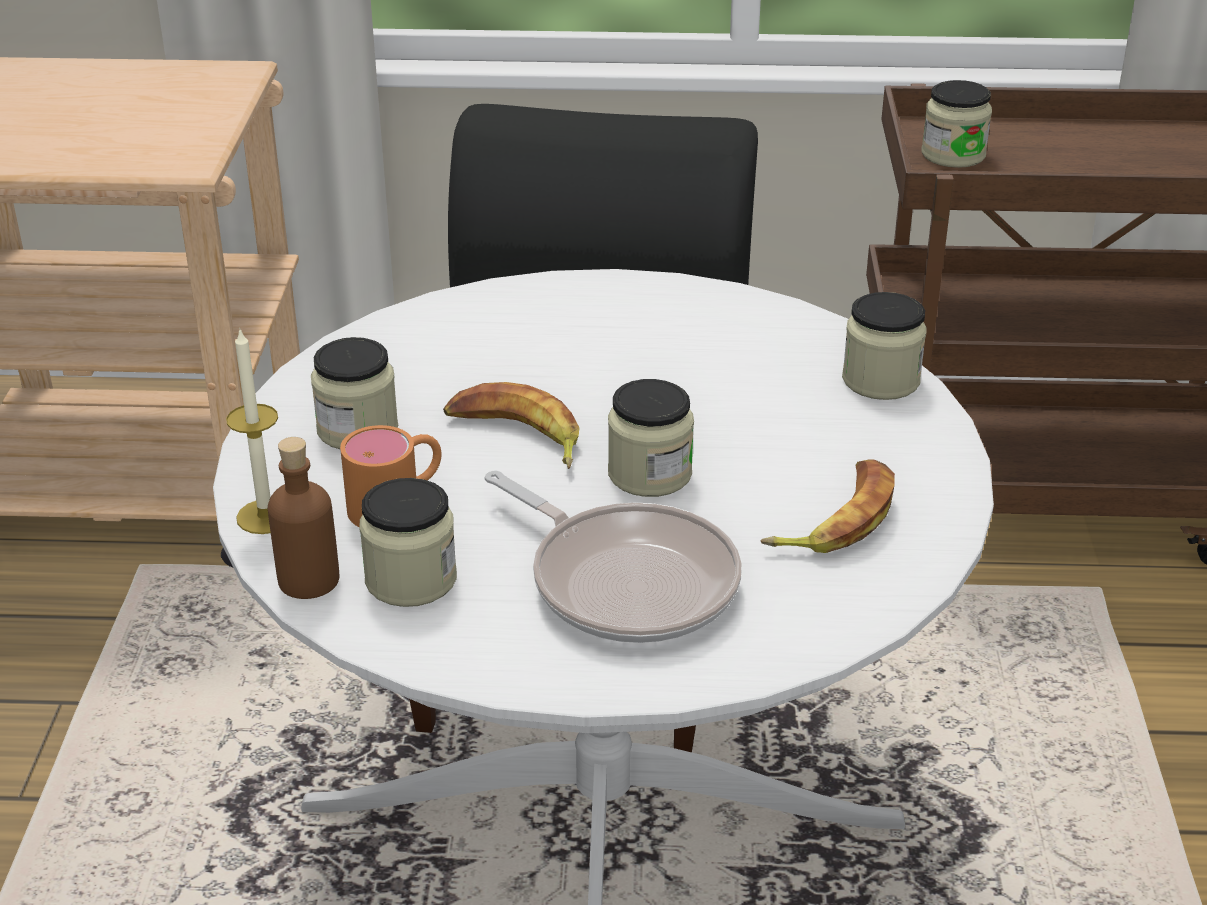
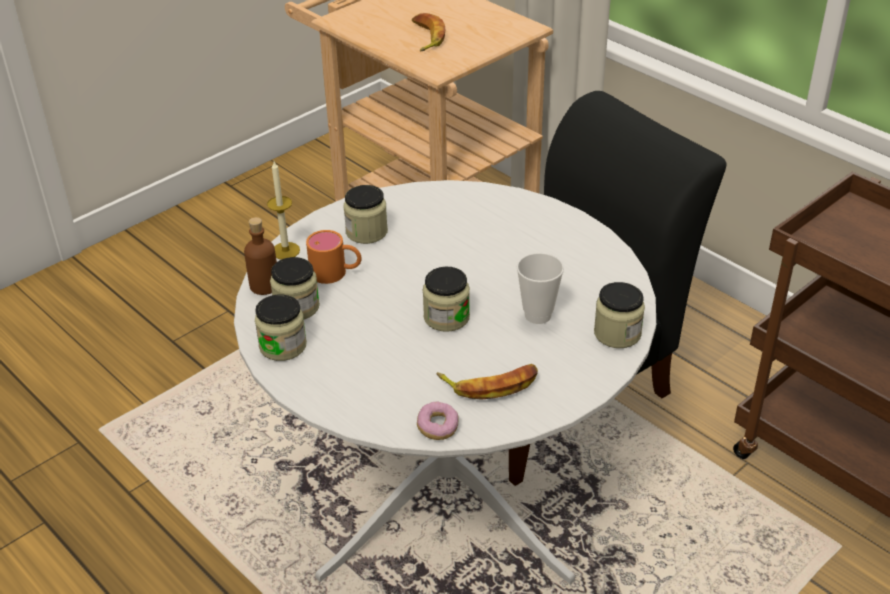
camera: 45 degrees right, 5 degrees up
(516, 436) = (420, 269): banana -> banana (425, 37)
(626, 580) = (368, 357): frying pan -> none
(758, 409) = (538, 315): none -> cup
(859, 608) = (437, 428): none -> donut
(953, 155) = (847, 232): jar -> jar (283, 346)

